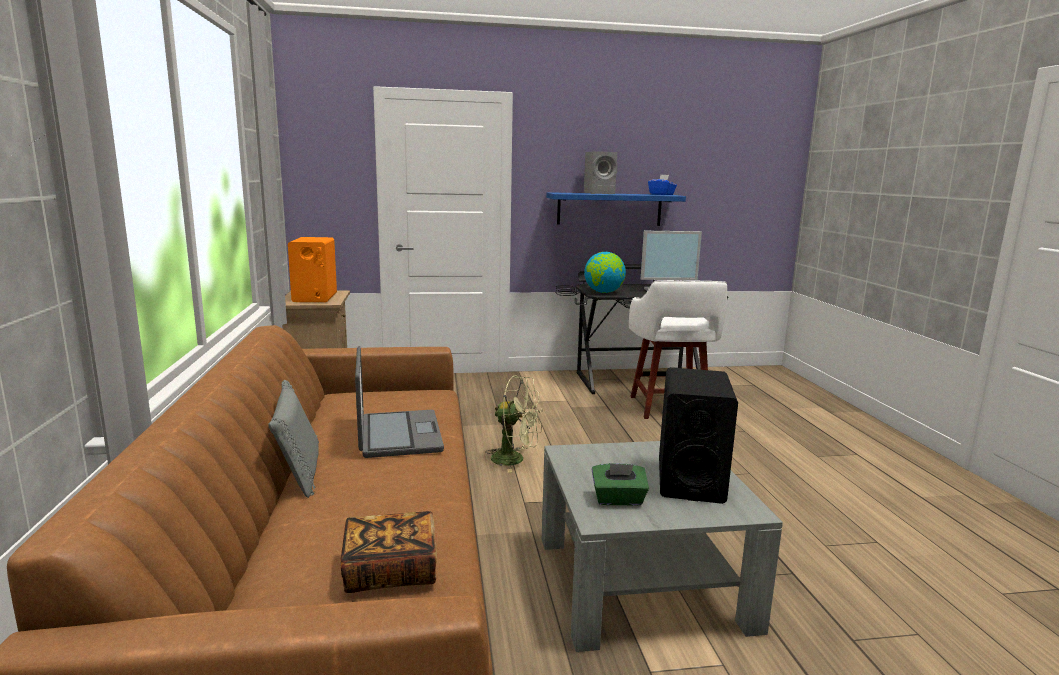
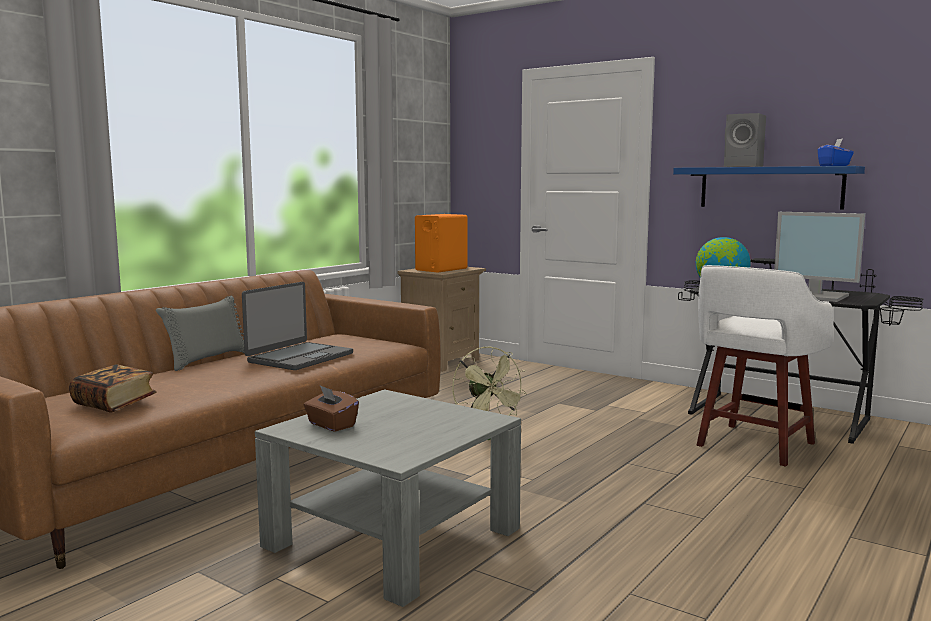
camera: 45 degrees right, 5 degrees down
(618, 500) = (331, 425): green tissue box -> brown tissue box
(690, 480) = (417, 433): black speaker -> none

